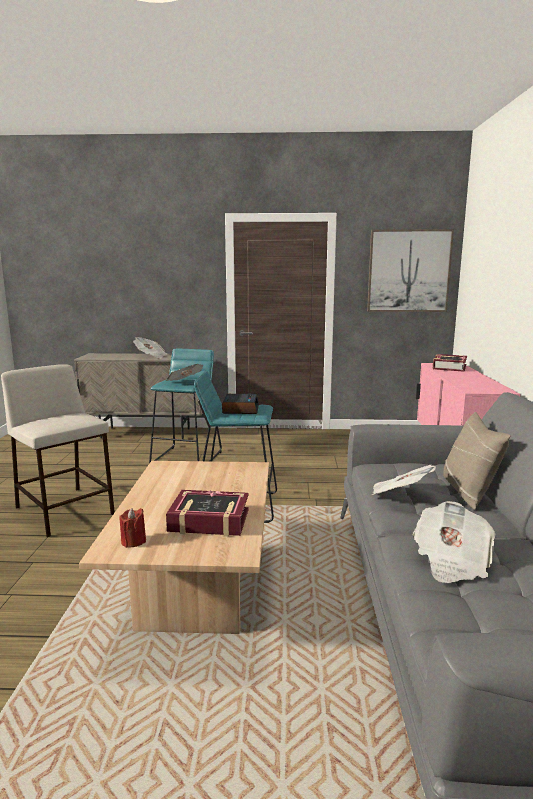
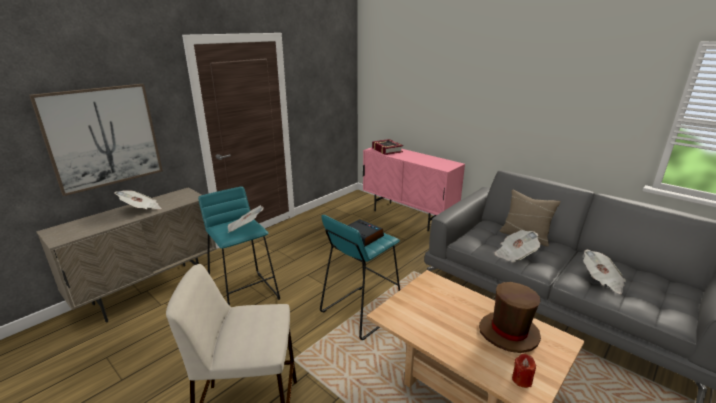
camera: 50 degrees left, 10 degrees up
(209, 521) = (508, 333): book -> brown hat
(409, 271) = (331, 79): picture -> picture (103, 137)

